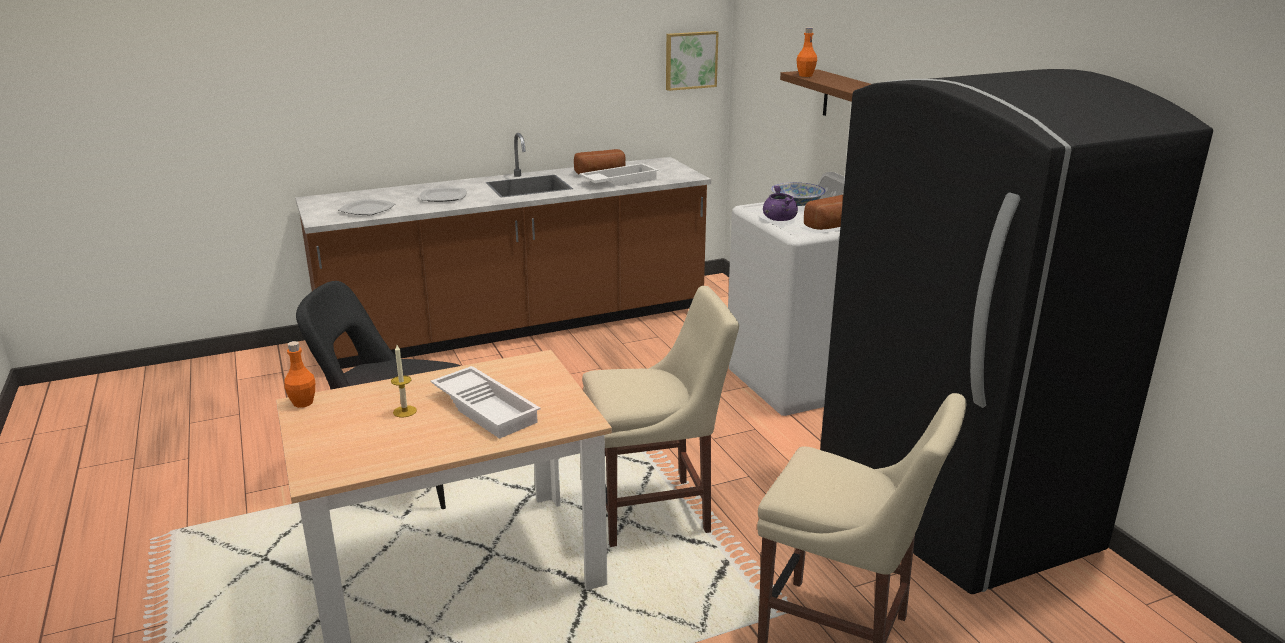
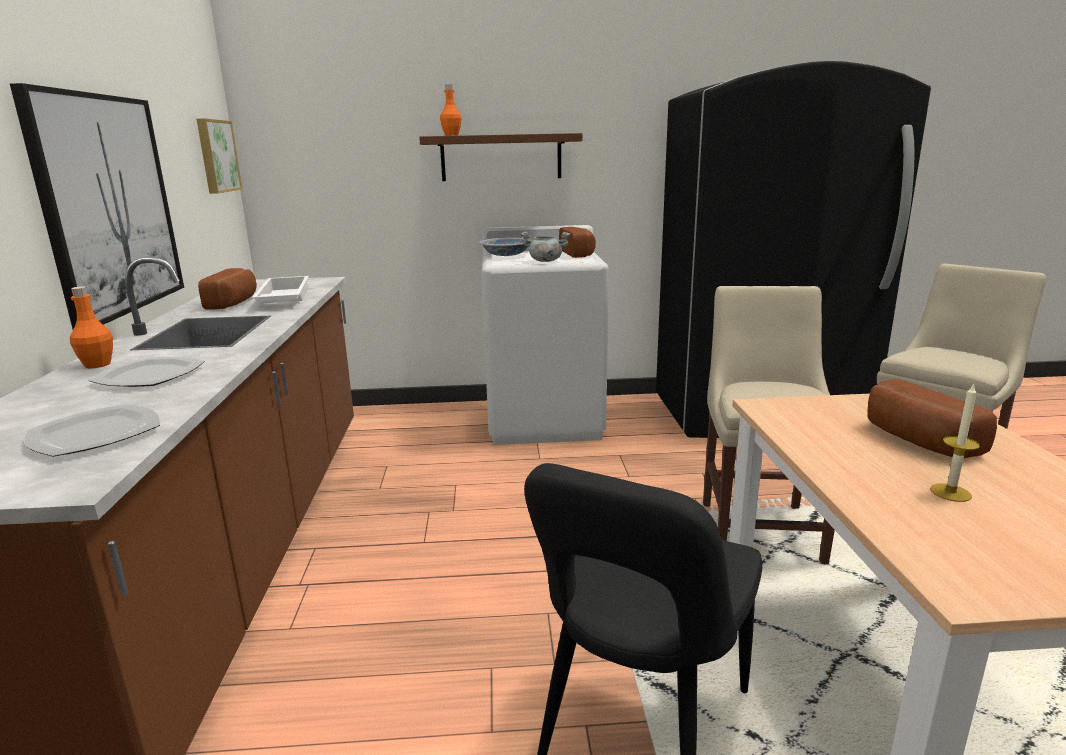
camera: 70 degrees left, 5 degrees down
(303, 403) = (959, 587): orange bottle -> orange bottle (97, 365)
(487, 408) = (916, 440): white tray -> bread
(528, 98) = (108, 205): none -> picture
(779, 219) = (545, 261): purple cooking pot -> grey cooking pot

